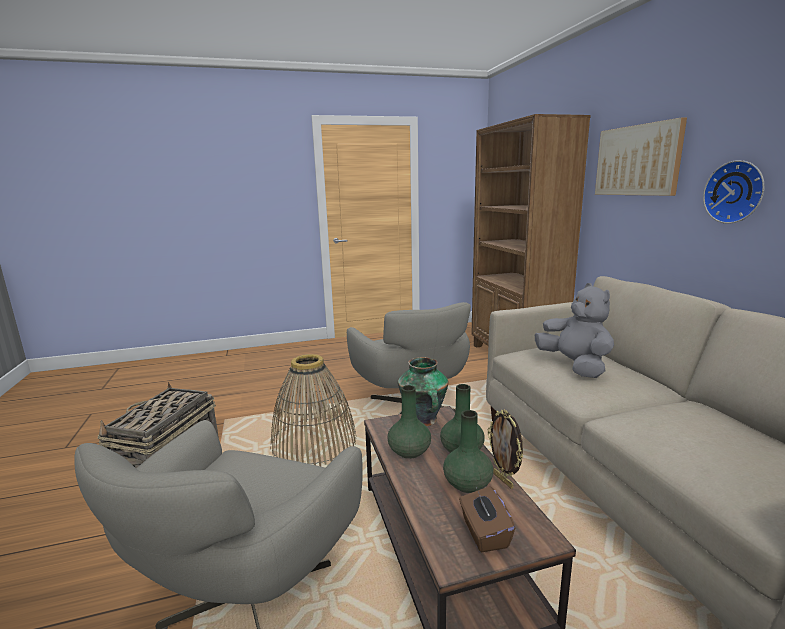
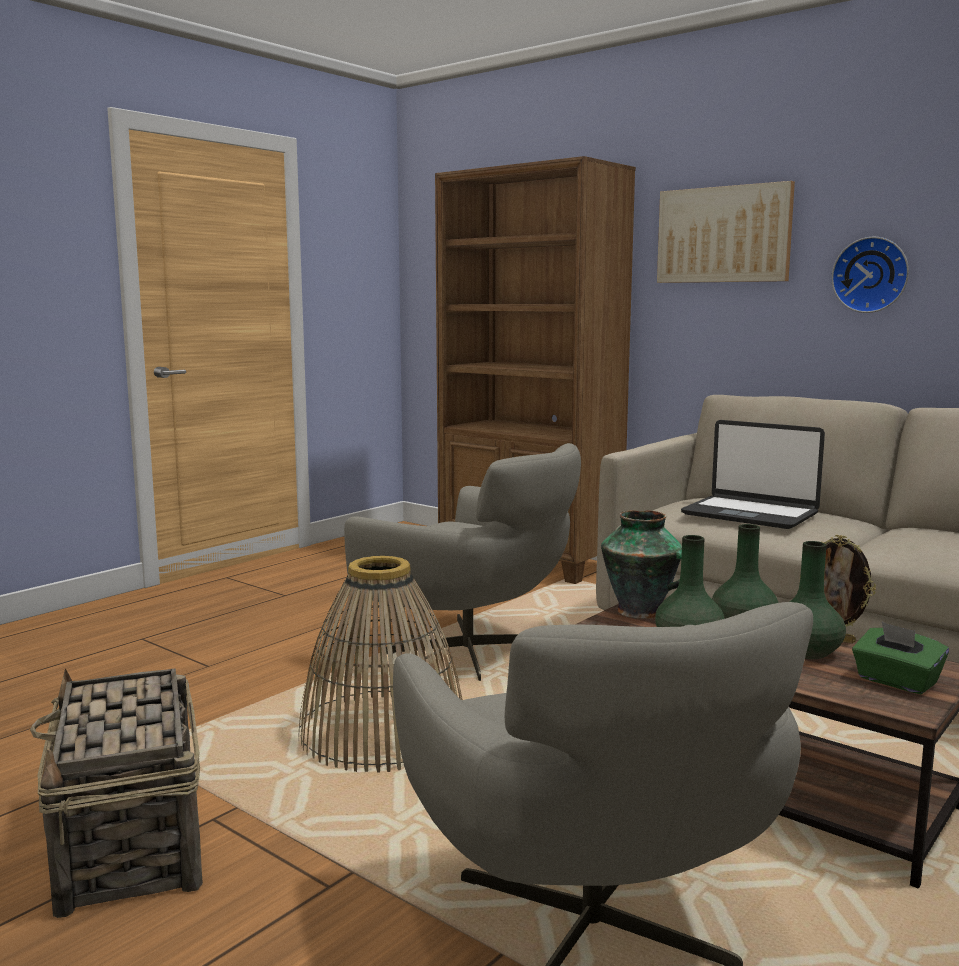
camera: 35 degrees left, 5 degrees down
(484, 533) = (896, 682): brown tissue box -> green tissue box
(574, 366) = (750, 514): grey plush toy -> laptop

